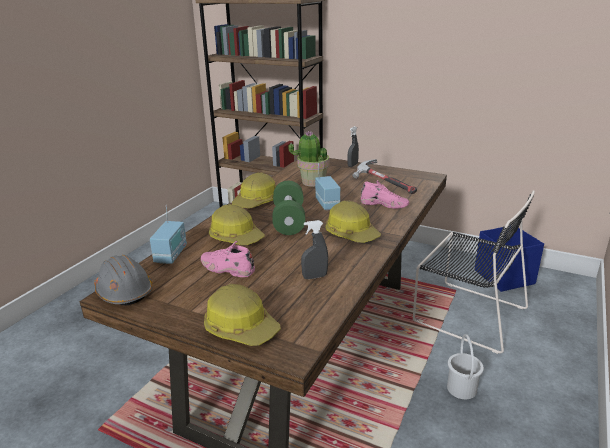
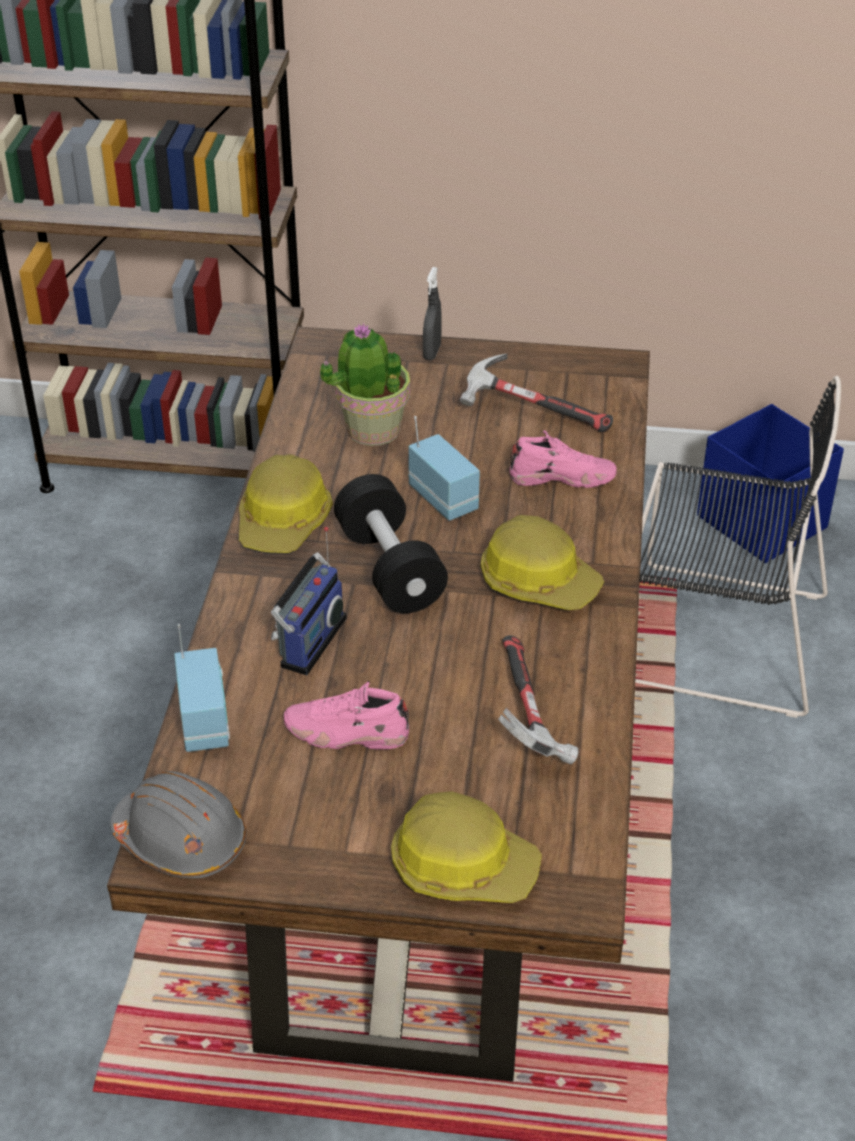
camera: 20 degrees left, 15 degrees up
(236, 237) = (309, 641): hard hat -> radio
(289, 220) = (390, 568): green dumbbell -> black dumbbell
(314, 277) = (526, 714): grey spray bottle -> hammer
(462, 388) = (755, 810): white bucket -> none

